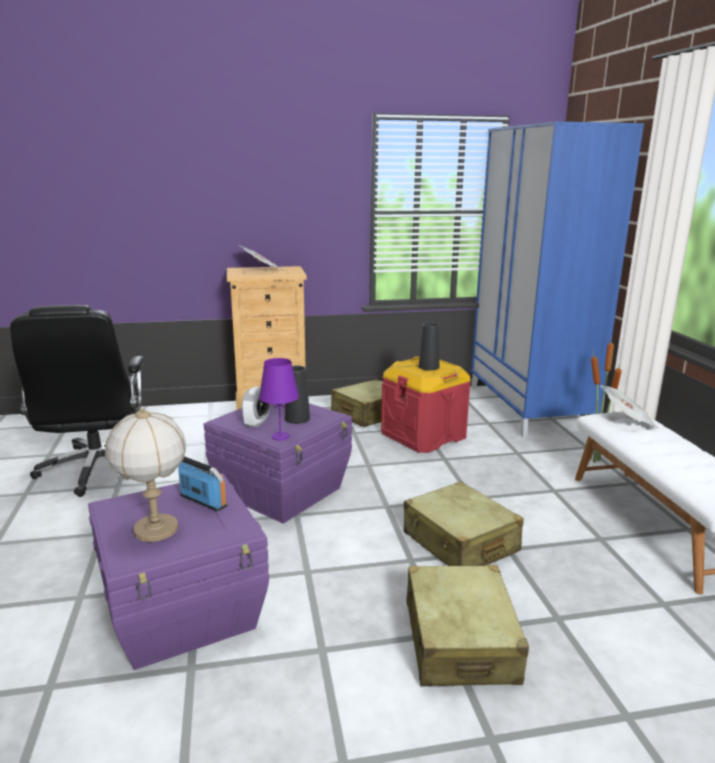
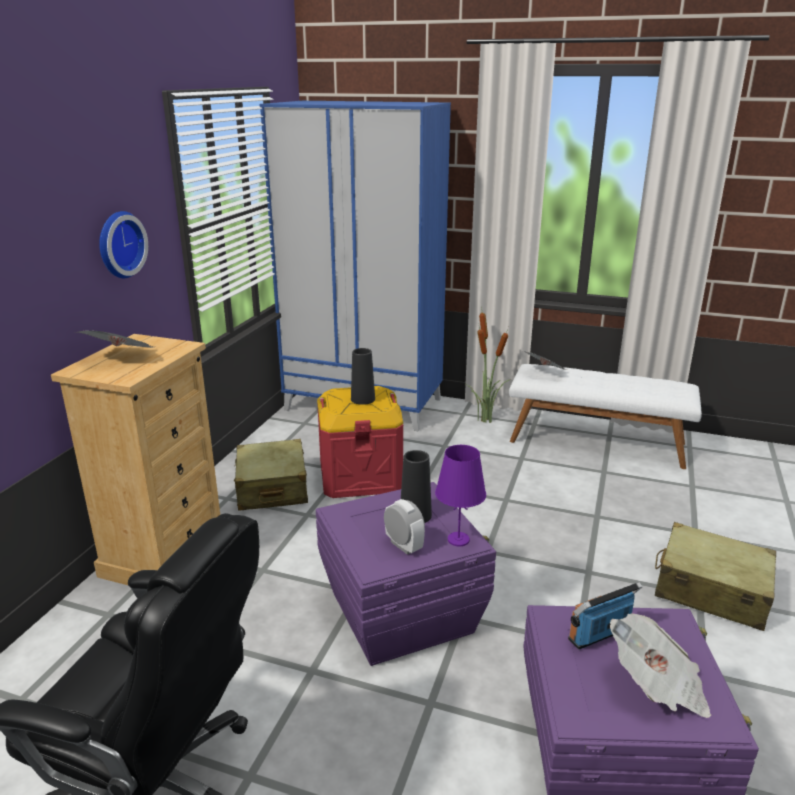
camera: 60 degrees left, 5 degrees up
(156, 530) = (657, 686): table lamp -> newspaper
(304, 207) = (118, 244): none -> wall clock
(460, 542) = (574, 535): beige suitcase -> none

